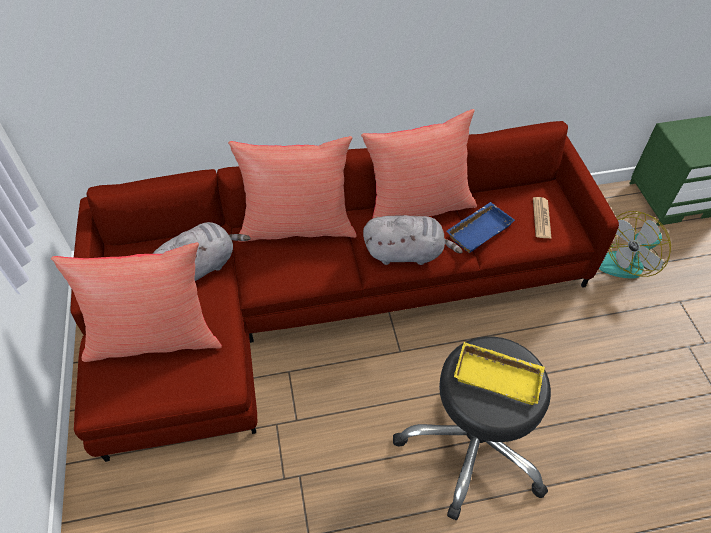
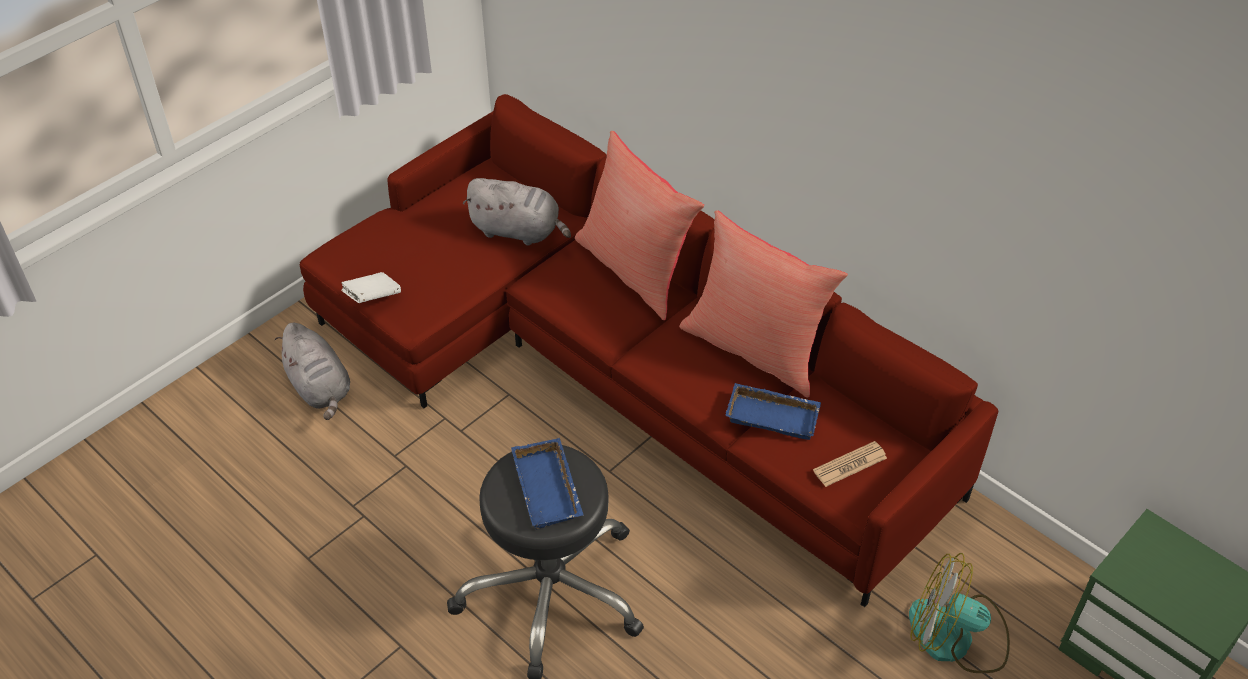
camera: 55 degrees right, 5 degrees down
(154, 337) = (417, 248): red pillow -> none
(177, 396) = (372, 297): none -> white book
(407, 253) = (681, 371): grey plush toy -> grey plush toy (320, 388)
(499, 375) = (550, 489): yellow tray -> blue tray

